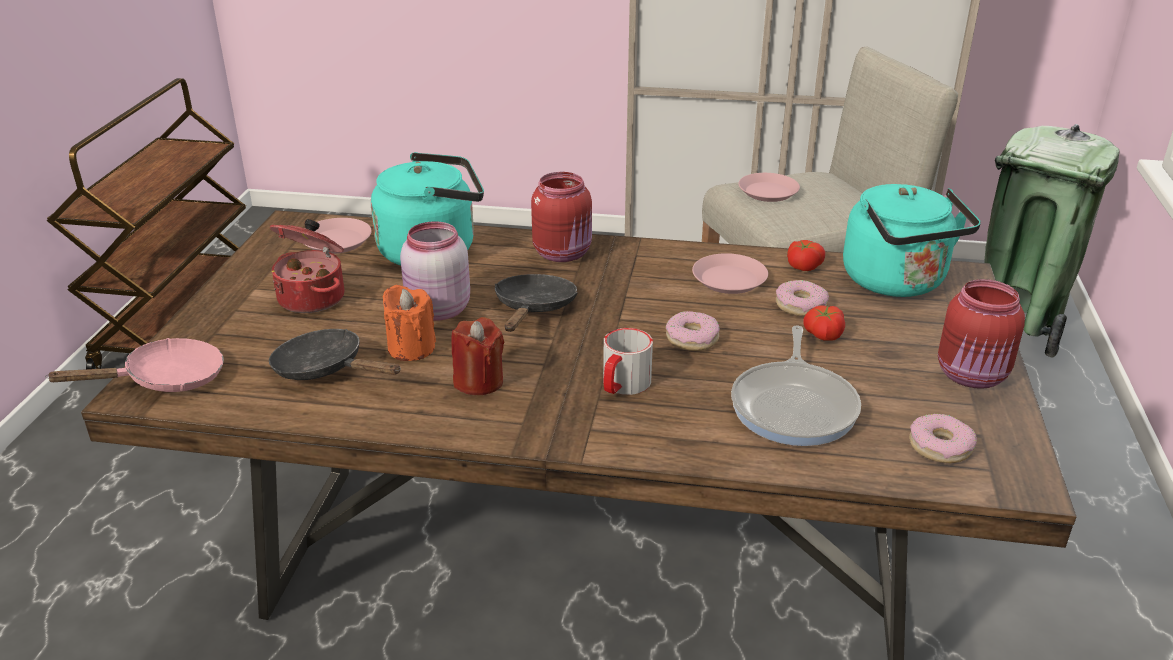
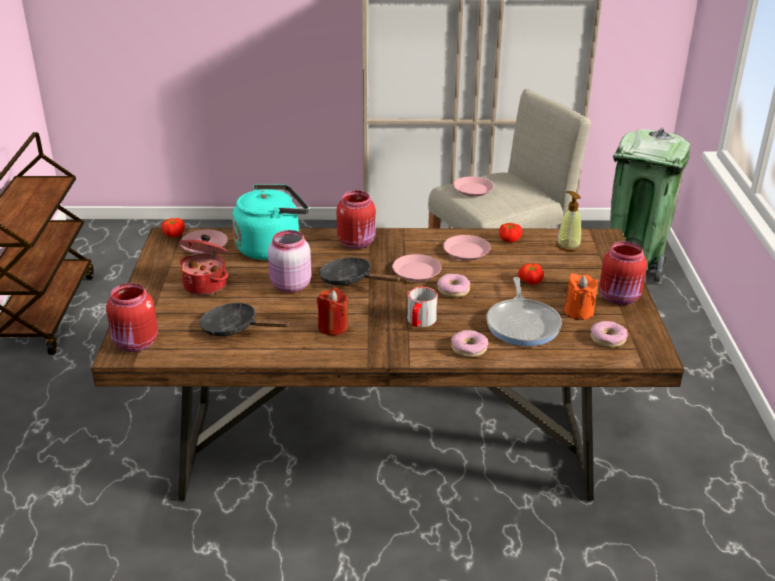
camera: 10 degrees left, 0 degrees up
(166, 380) = (136, 344): pink frying pan -> red jar
(300, 222) = (173, 234): none -> tomato
(411, 348) = (283, 311): orange candle -> orange candle (578, 312)
(533, 309) = (350, 280): black frying pan -> black frying pan turned 60 degrees counterclockwise
(641, 305) = (416, 272): none -> pink plate
(800, 305) = (513, 264): donut -> donut (469, 348)
(898, 283) = (568, 245): turquoise kettle -> soap dispenser

